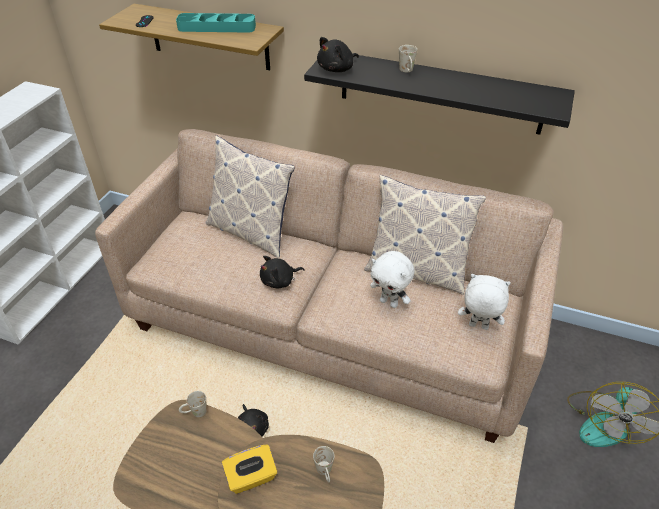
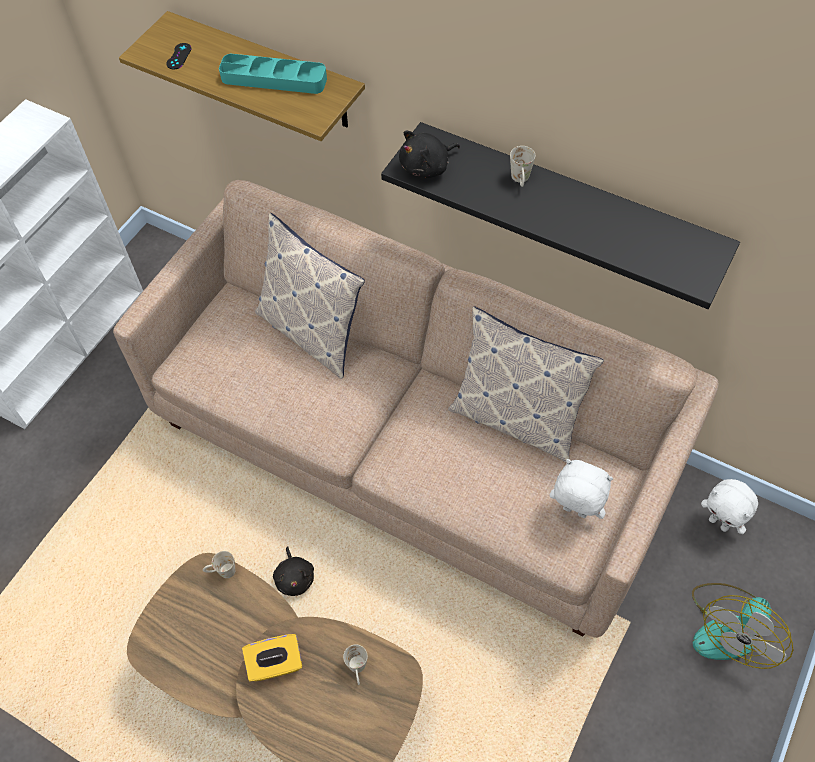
camera: 10 degrees right, 15 degrees up
(279, 281) = (338, 415): black plush toy -> none
(389, 302) = (470, 464): white plush toy -> white plush toy (719, 523)

